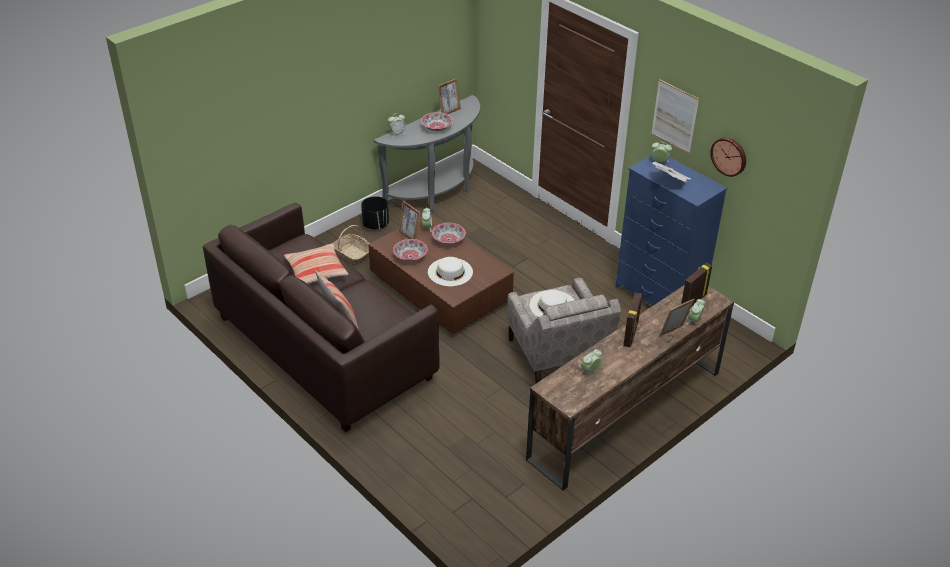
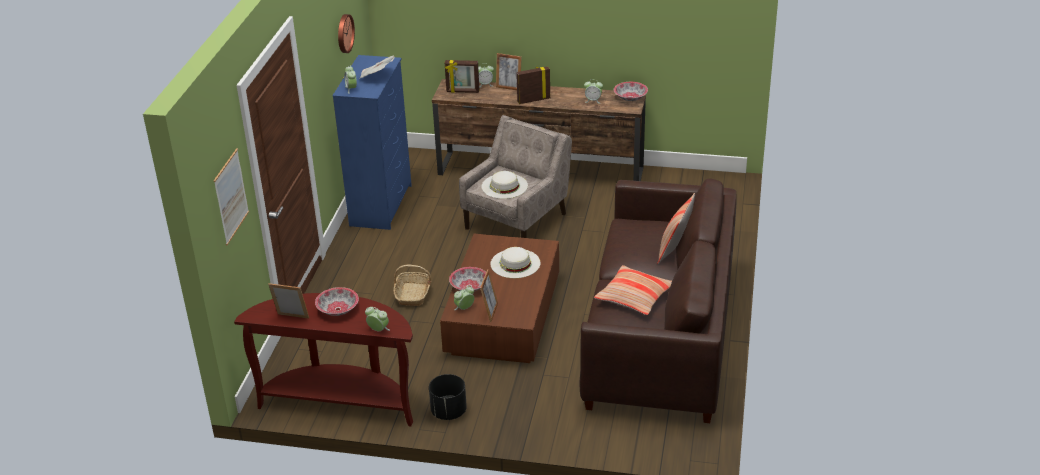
camera: 125 degrees left, 5 degrees down
(352, 254) = (515, 399): basket -> basket (413, 294)
(410, 256) = (520, 295): bowl -> bowl (630, 97)
(437, 192) = (341, 401): grey console table -> brown console table
(674, 116) = (321, 54): picture -> picture (231, 196)

